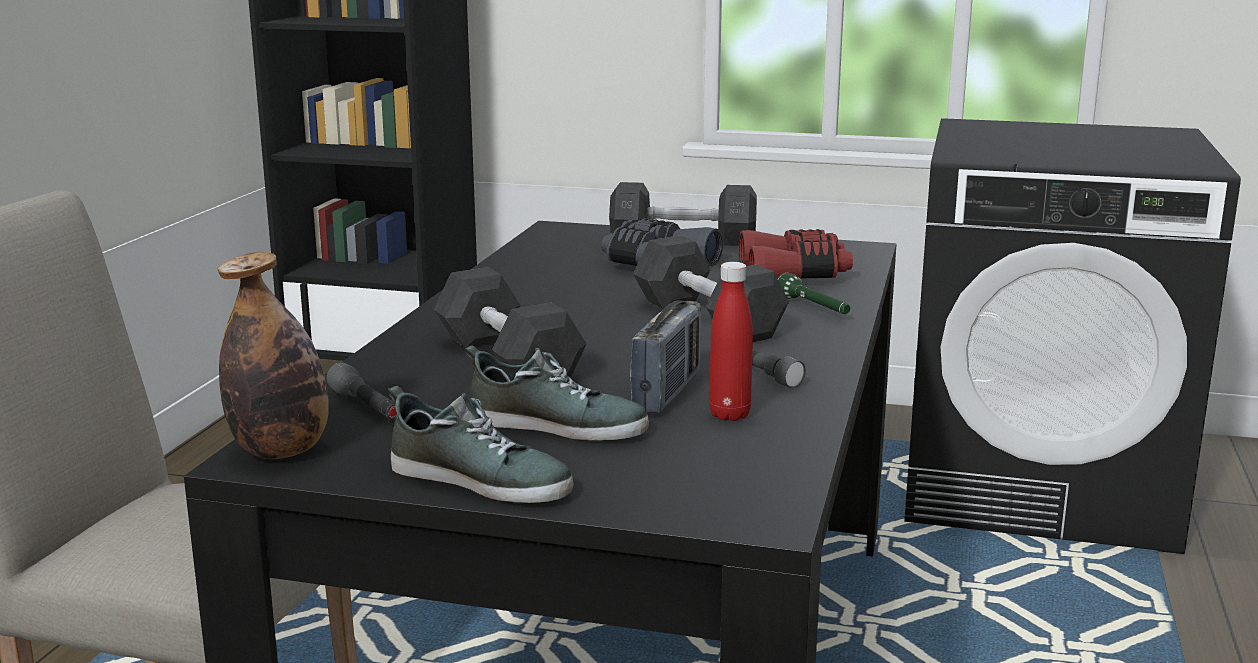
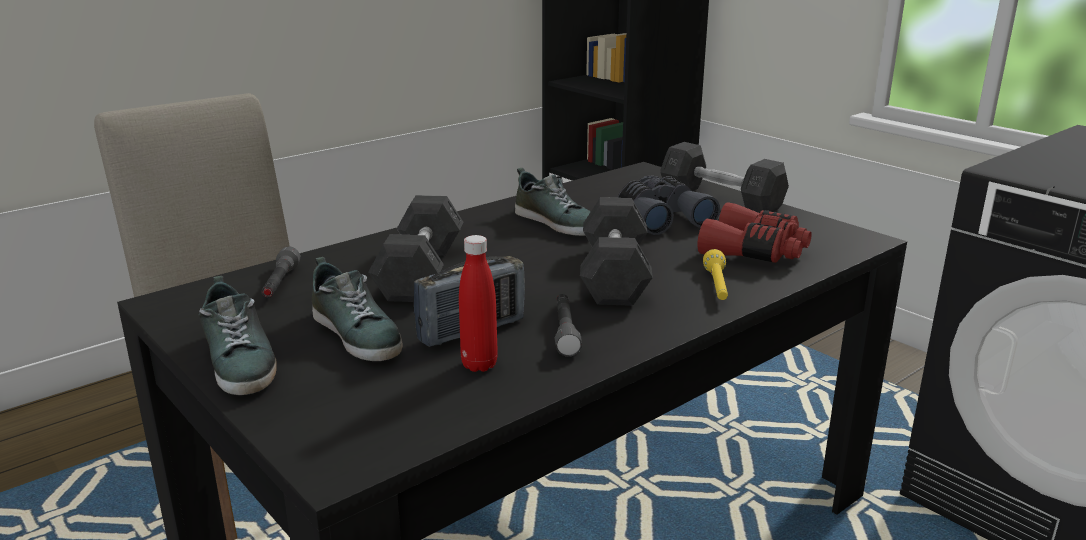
camera: 35 degrees right, 5 degrees up
(281, 451) = (185, 301): bottle -> none
(561, 289) = (557, 222): none -> shoe
(814, 308) = (717, 287): green flashlight -> yellow flashlight

